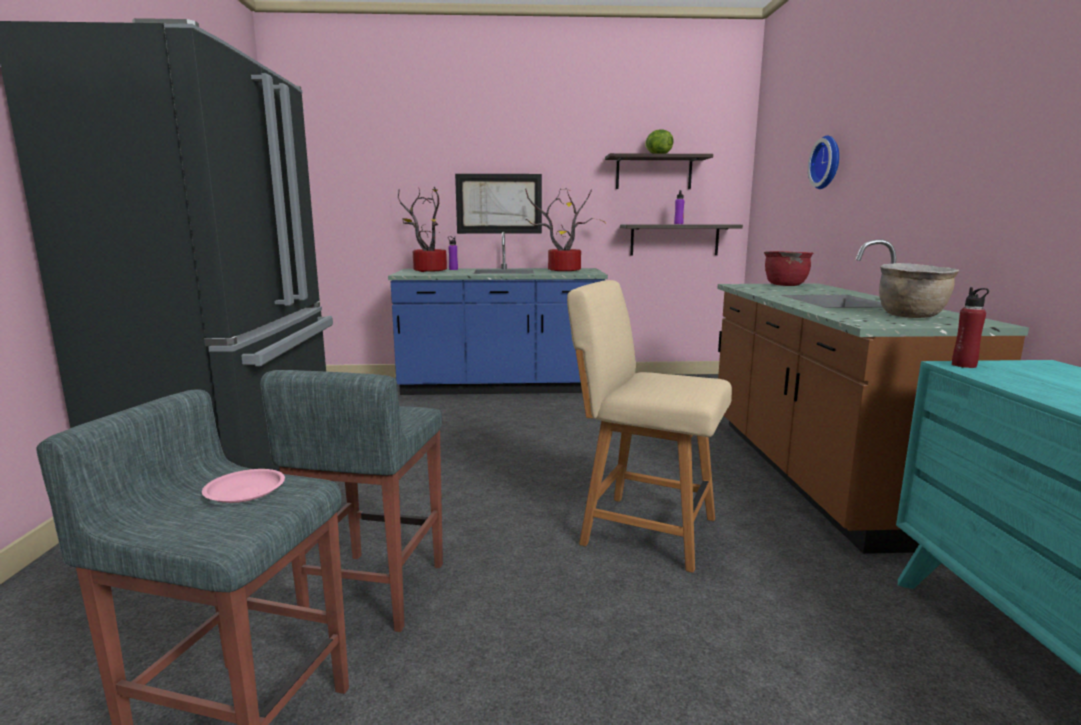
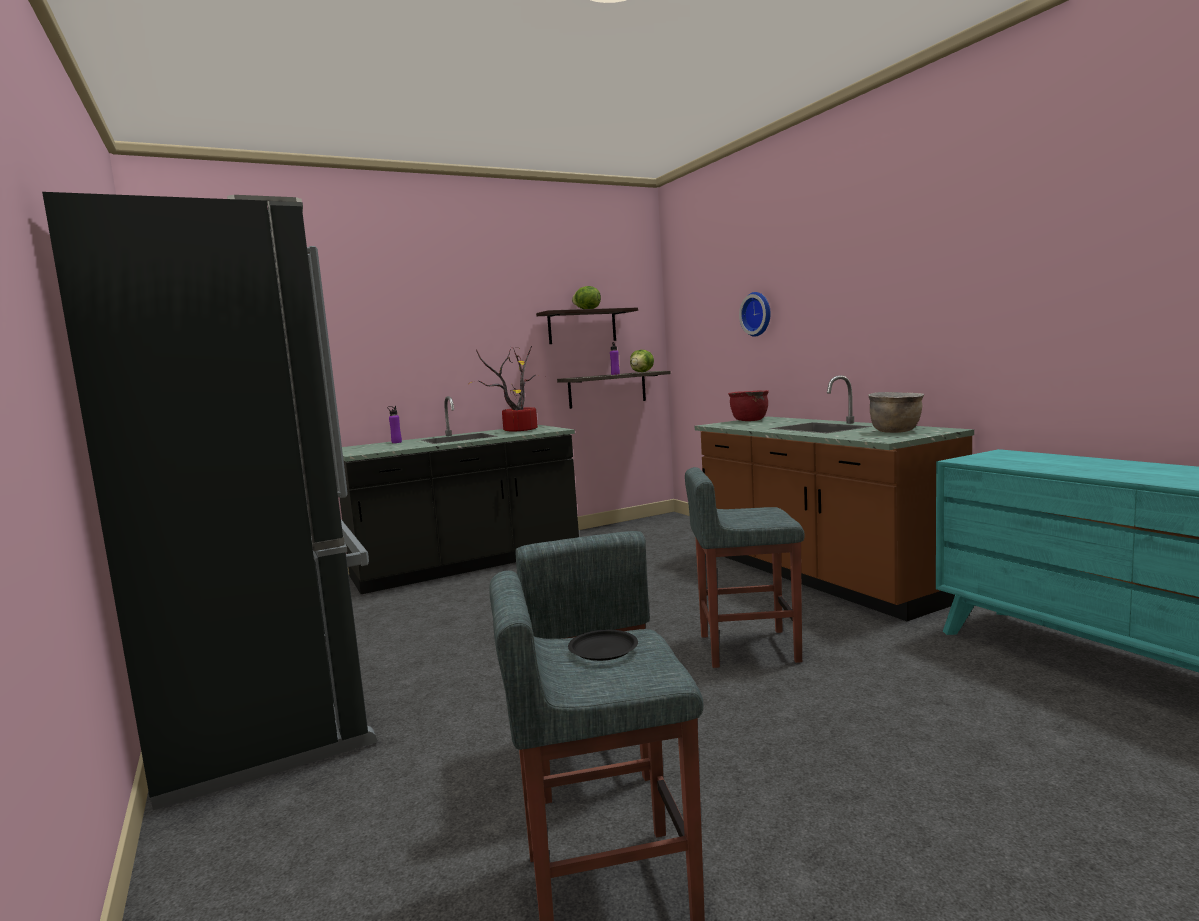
camera: 25 degrees left, 5 degrees down
(245, 490) = (604, 650): pink plate -> black plate
(427, 271) = (372, 447): potted plant -> none
(499, 204) = (434, 366): picture -> none
(501, 387) = (467, 564): blue counter -> black counter
(644, 529) = (746, 648): beige chair -> grey stool
(712, 224) = (642, 372): none -> lettuce
(964, 365) = (964, 459): red bottle -> none

